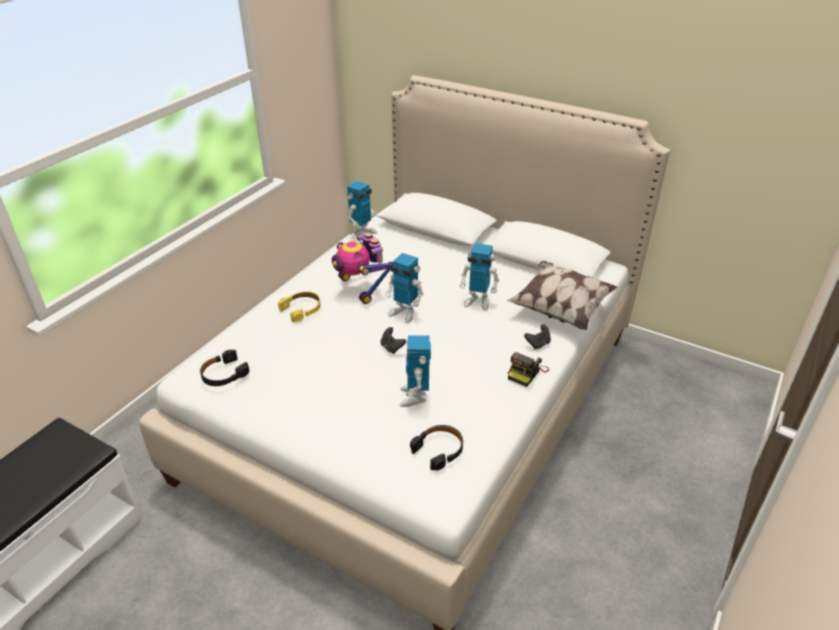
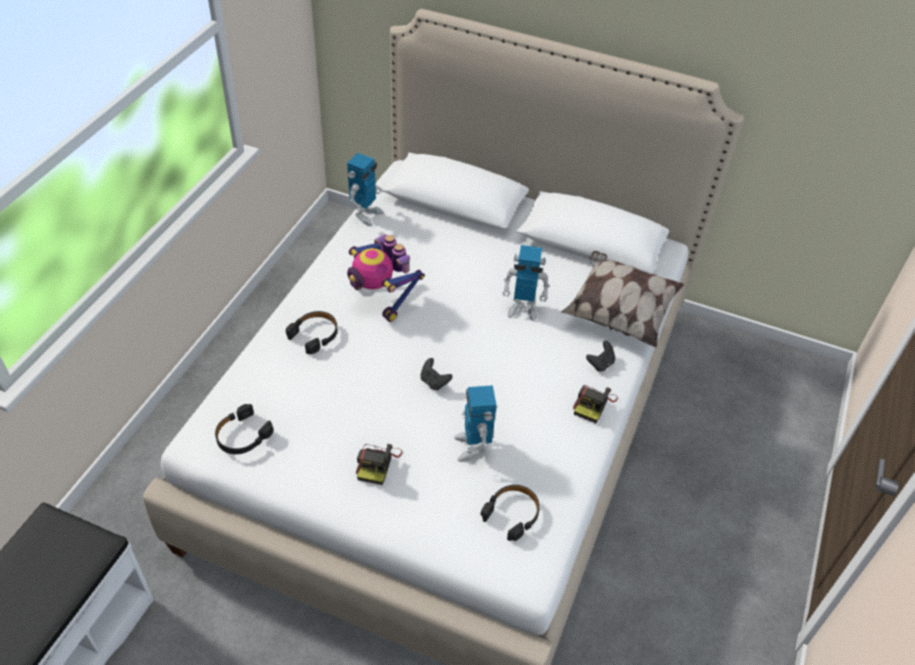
camera: 10 degrees left, 10 degrees up
(302, 309) = (315, 335): yellow headphones -> black headphones
(330, 403) = (377, 463): none -> camera
(404, 313) = (439, 331): toy robot -> none

